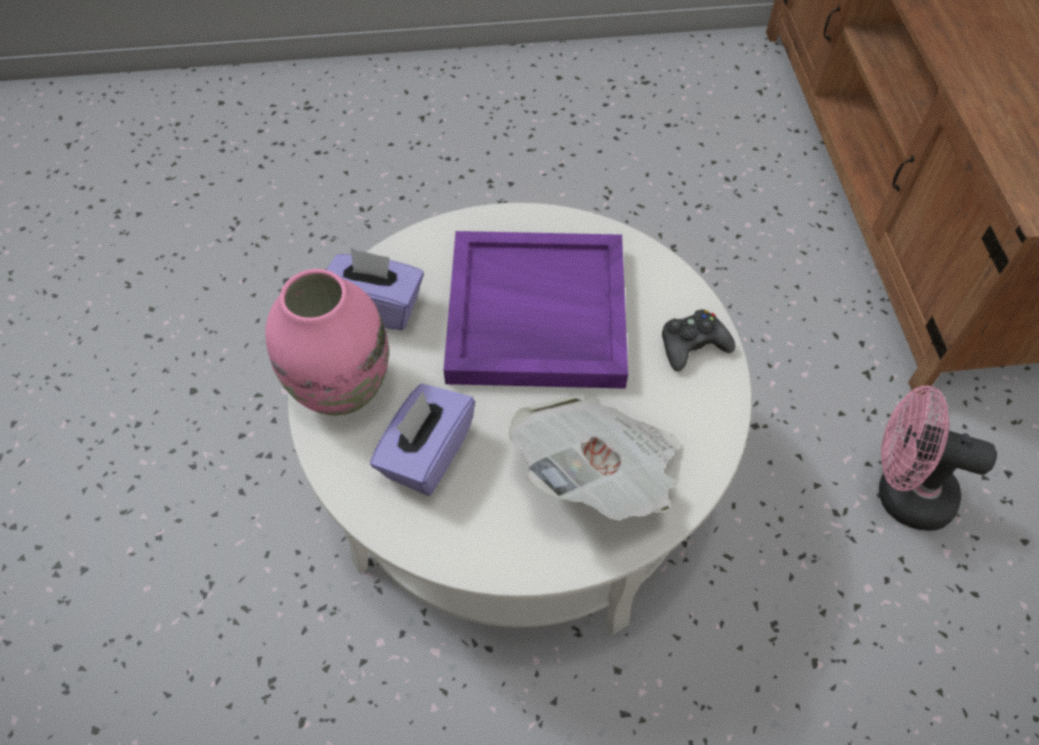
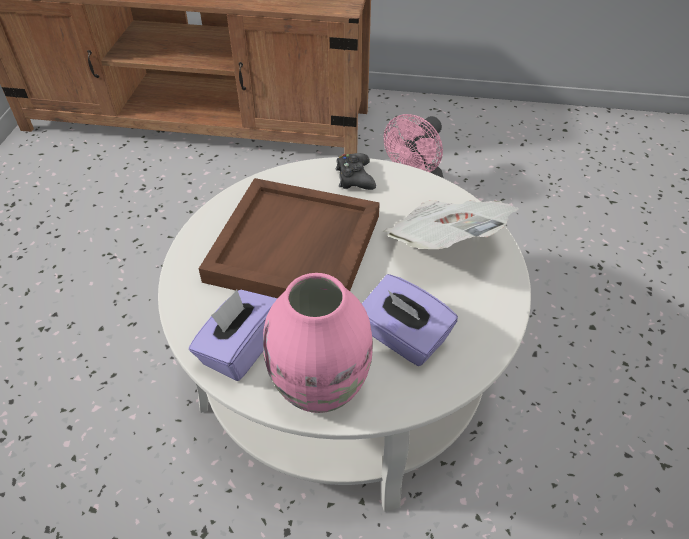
camera: 75 degrees left, 10 degrees down
(535, 315) = (295, 249): purple tray -> brown tray

